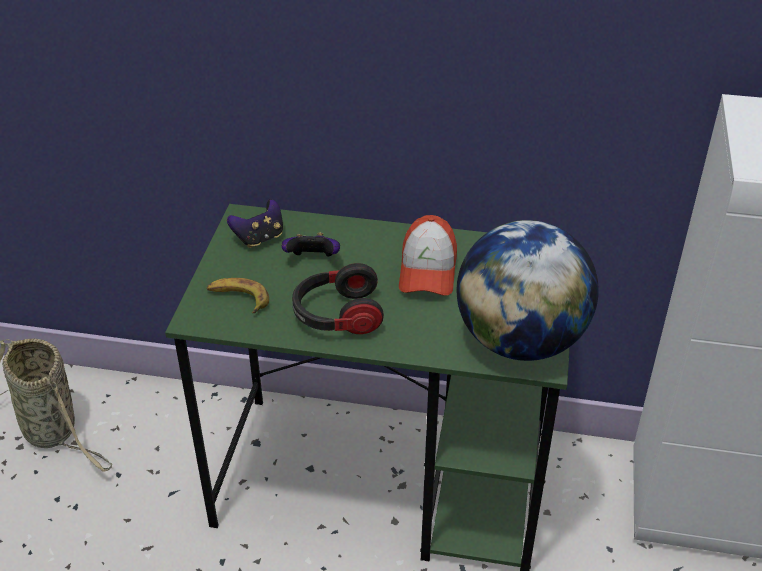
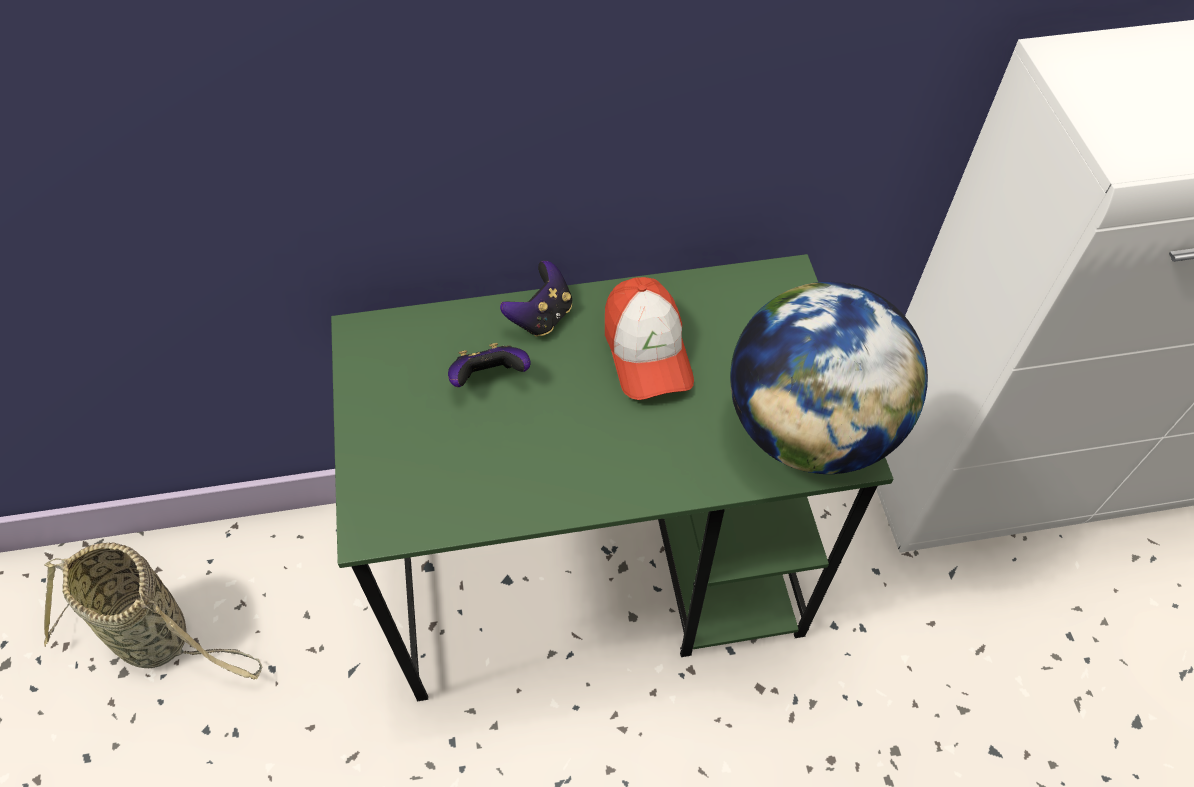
camera: 20 degrees left, 15 degrees up
(238, 299) = (416, 475): banana -> none
(259, 238) = (400, 363): game controller -> game controller (541, 317)
(337, 316) = (563, 462): headphones -> none

